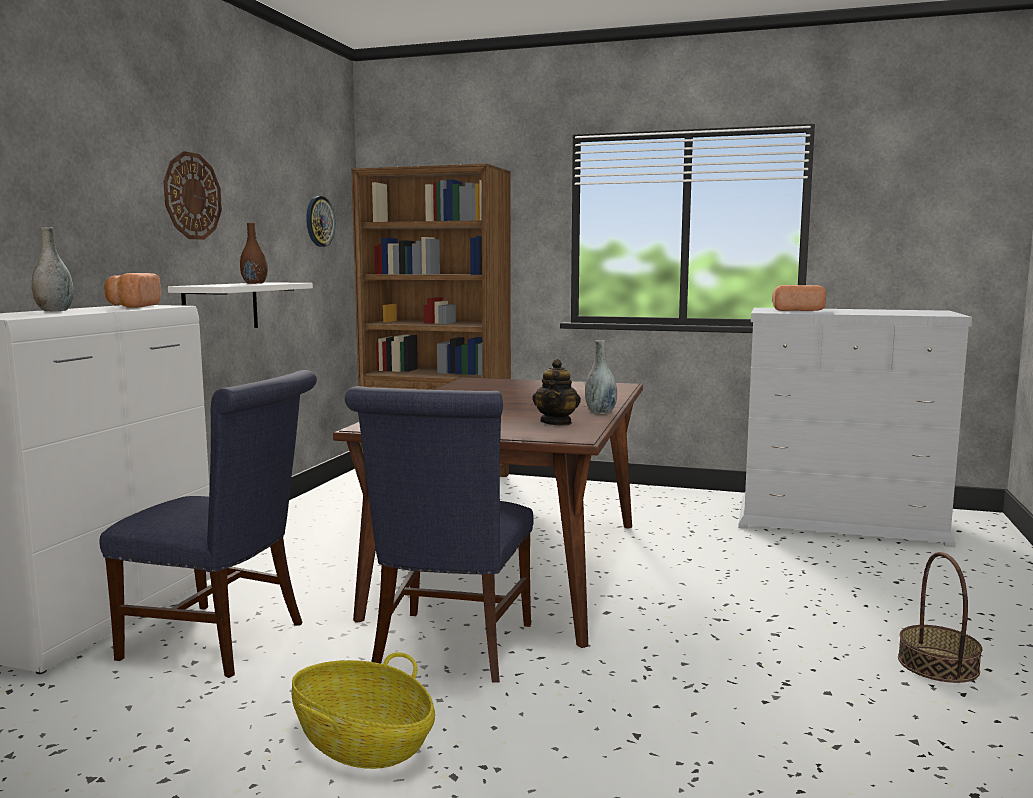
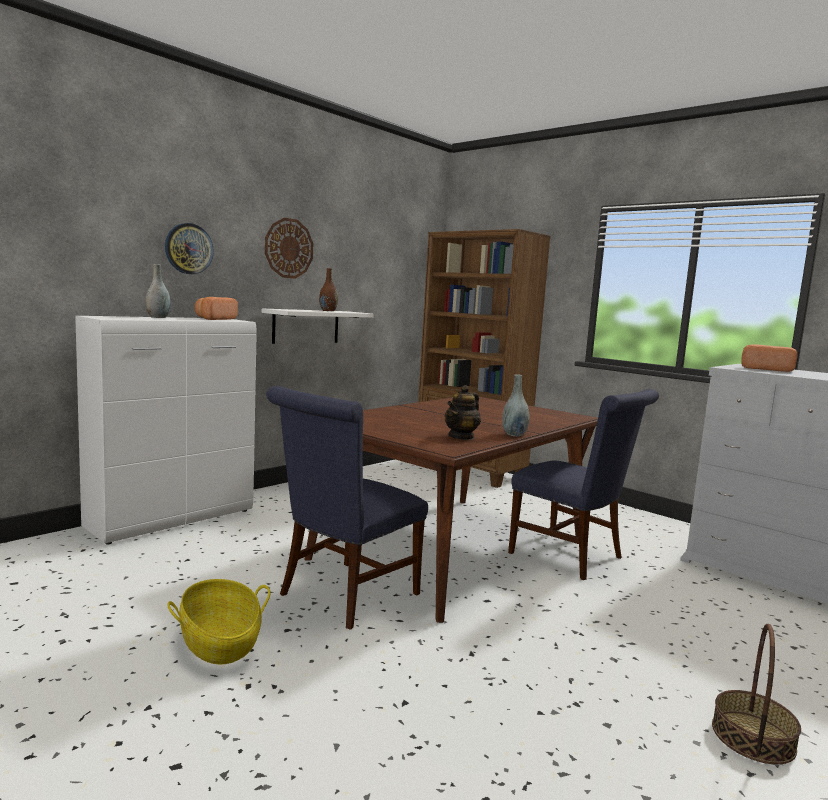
camera: 25 degrees right, 0 degrees up
(224, 641) = (217, 551): blue chair -> blue chair (572, 557)
(319, 221) = (404, 270): wall clock -> wall clock (188, 248)

